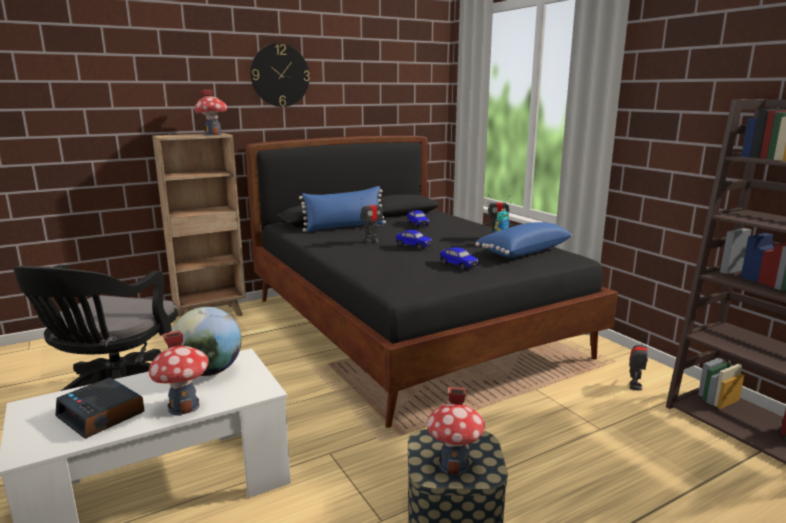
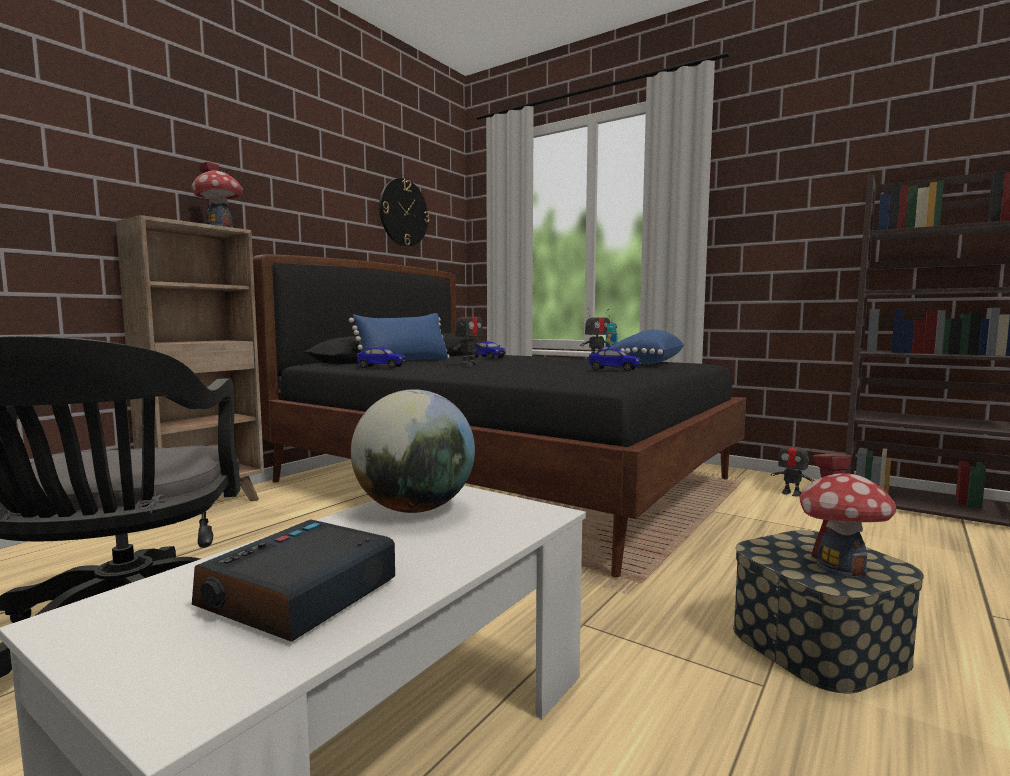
camera: 25 degrees left, 10 degrees down
(102, 415) = (299, 595): alarm clock -> alarm clock turned 105 degrees clockwise
(184, 407) = (451, 553): toy house -> none
(280, 75) = (296, 172): wall clock -> wall clock (403, 212)
(413, 246) = (529, 363): toy car -> toy car (381, 367)
(634, 386) = (791, 493): toy robot -> toy robot turned 135 degrees clockwise

